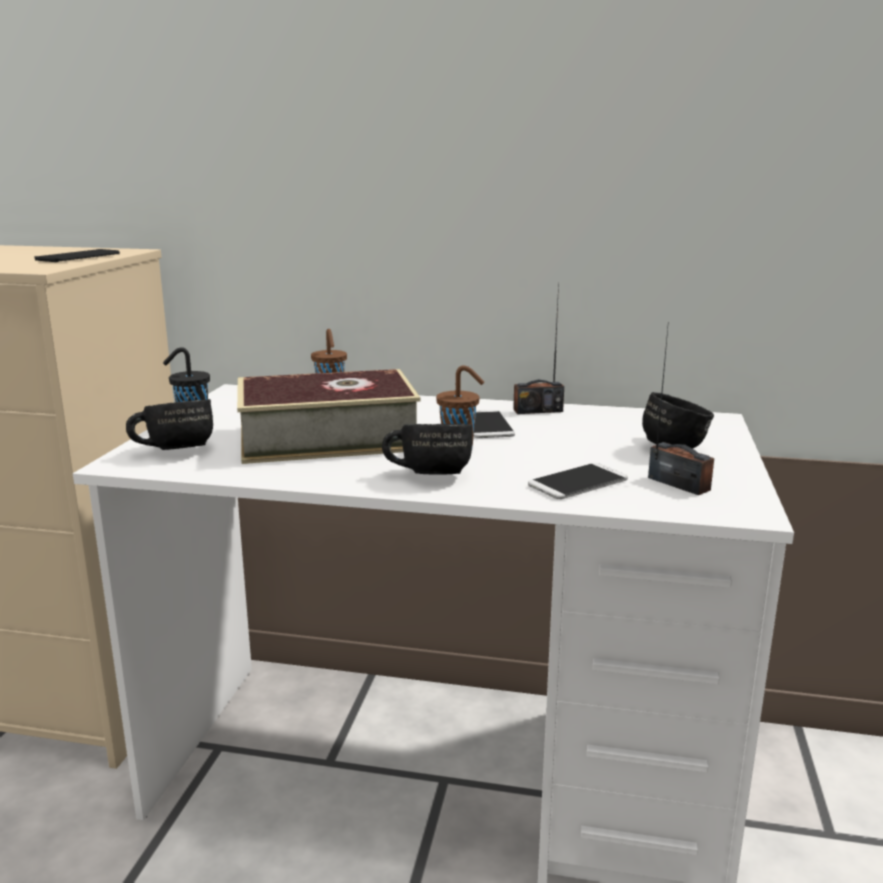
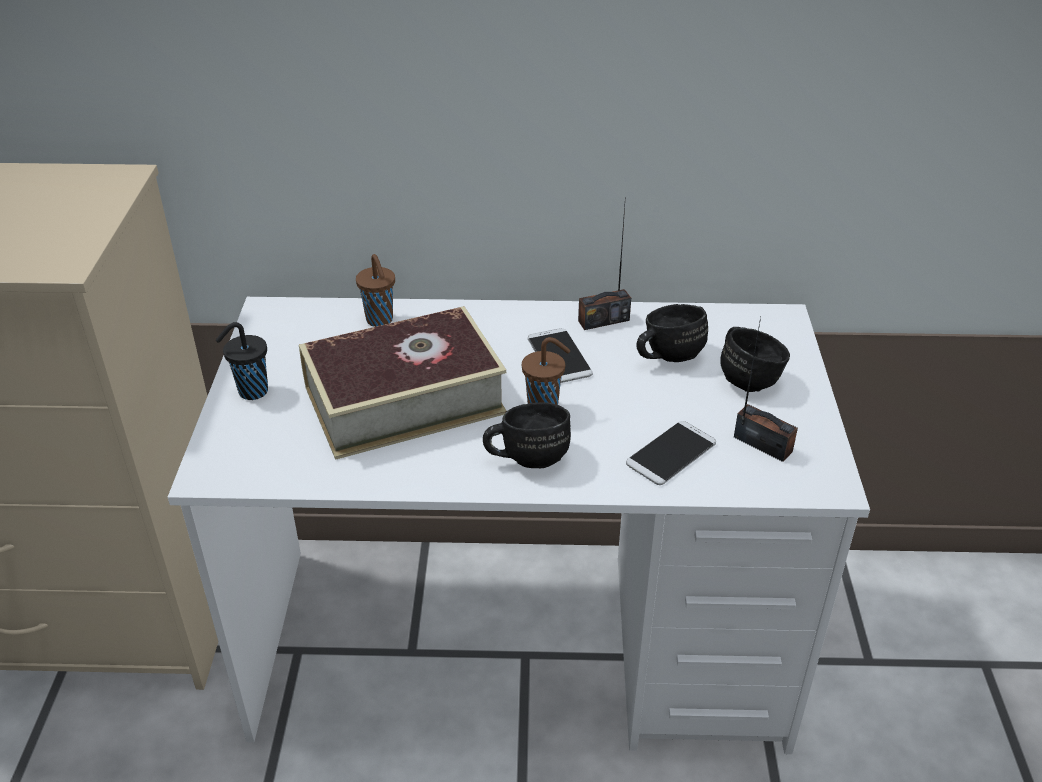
camera: 10 degrees left, 20 degrees up
(78, 257) = (81, 213): phone -> none
(173, 450) = (253, 443): black mug -> black mug (666, 356)

